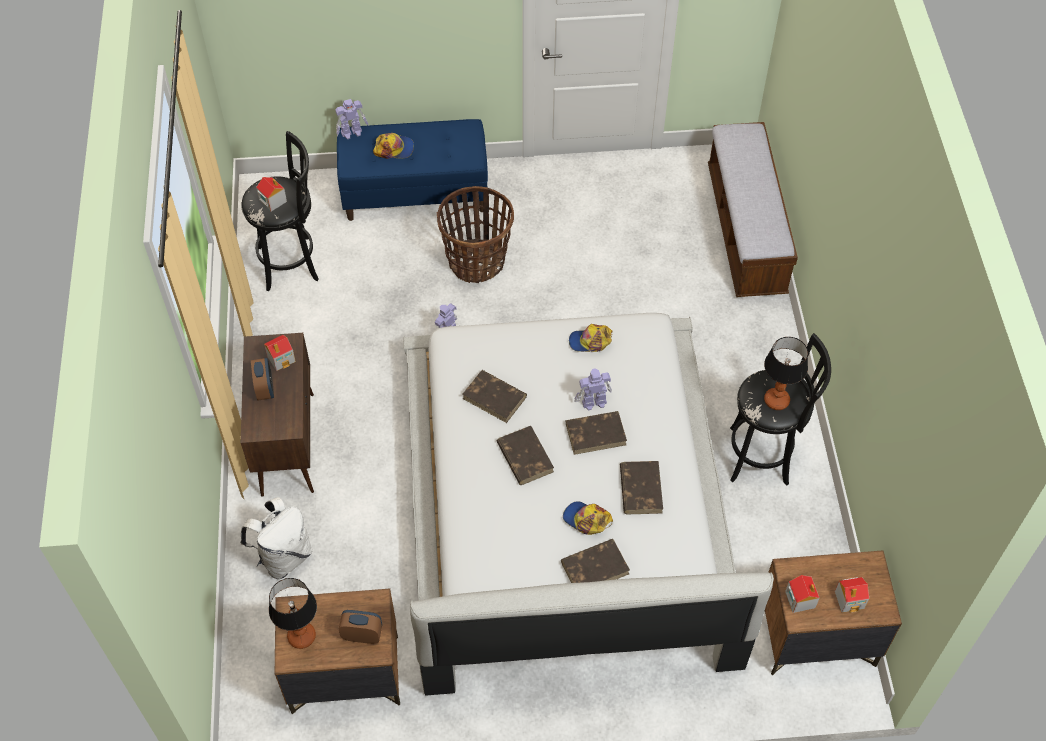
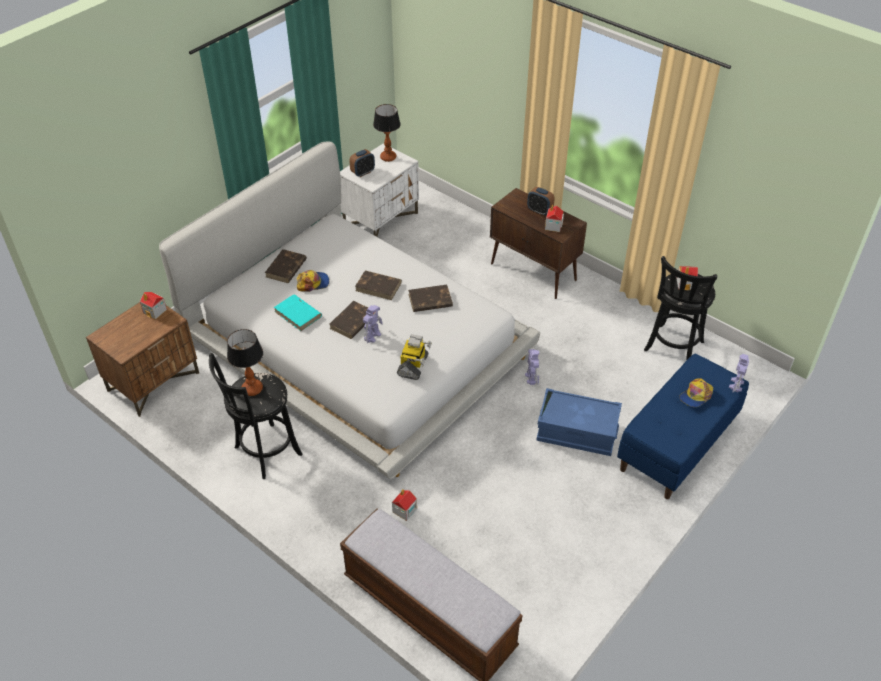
camera: 135 degrees right, 10 degrees down
(284, 556) = (467, 235): white backpack -> none
(344, 675) = (381, 219): brown nightstand -> white nightstand
(477, 261) = (576, 433): basket -> blue storage box
(590, 341) = (413, 366): cap -> toy robot
(640, 489) = (298, 314): brown book -> turquoise book
(850, 599) = (125, 328): toy house -> toy house (404, 510)

